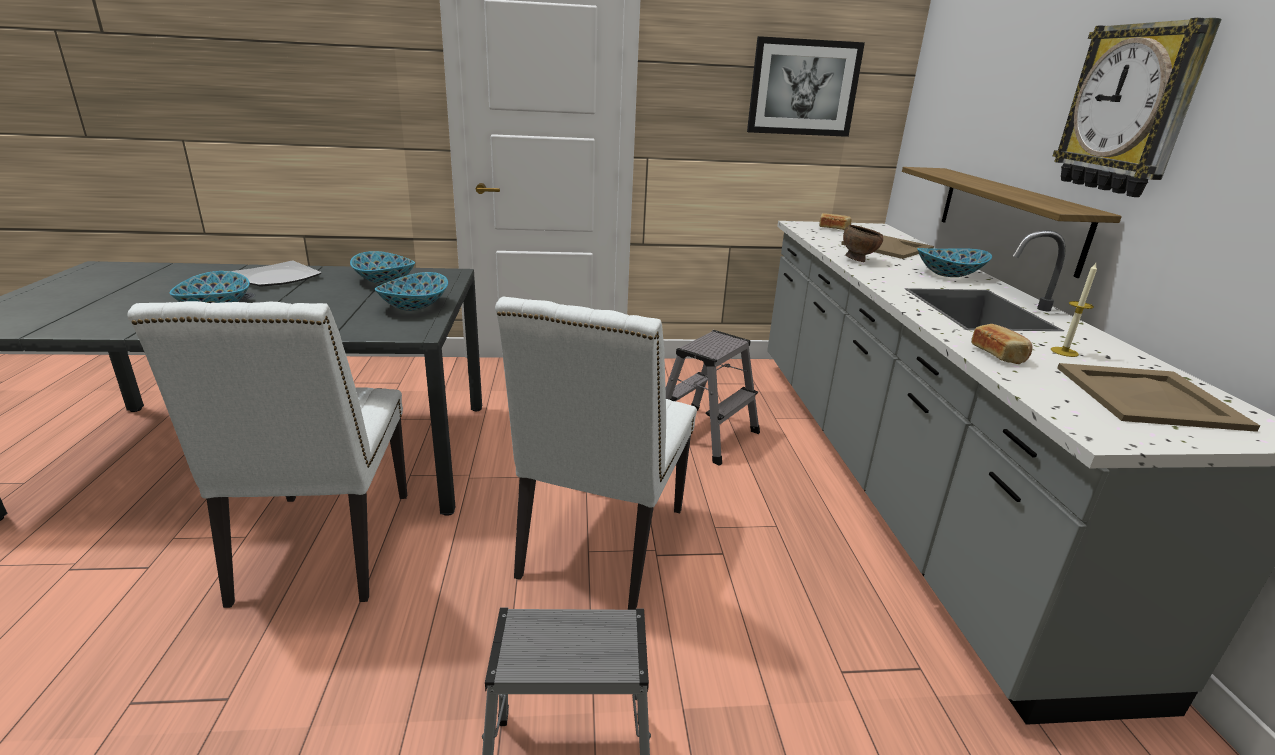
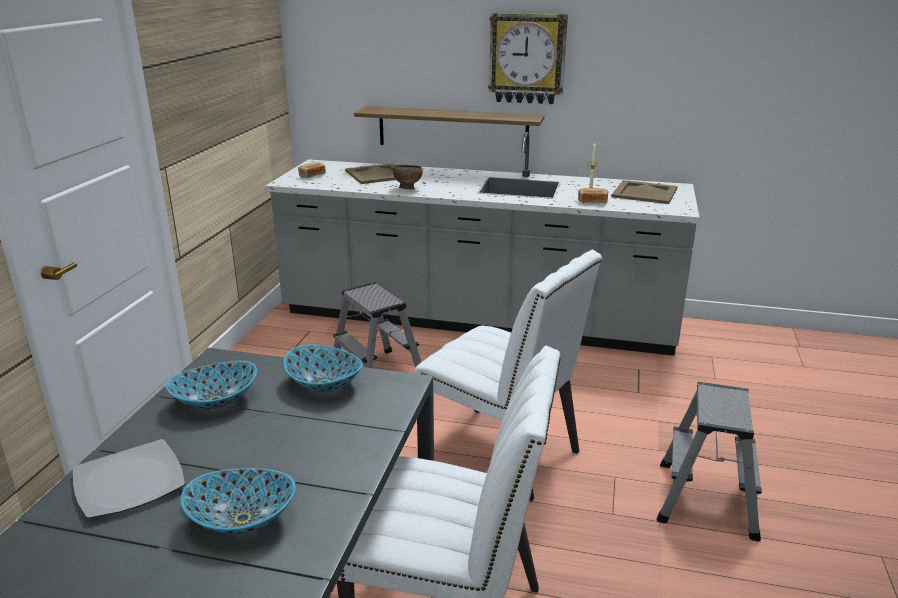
camera: 70 degrees left, 0 degrees up
(803, 88) = (239, 63): picture -> none
(949, 274) = (453, 176): bowl -> none

